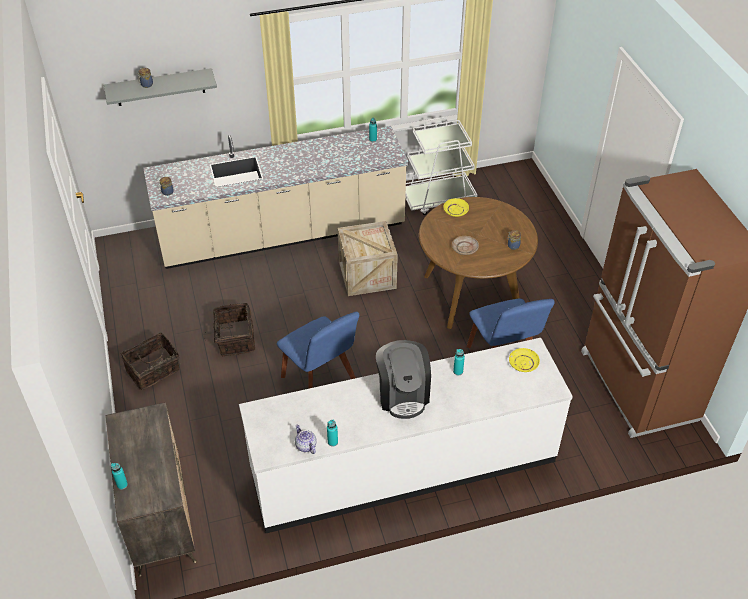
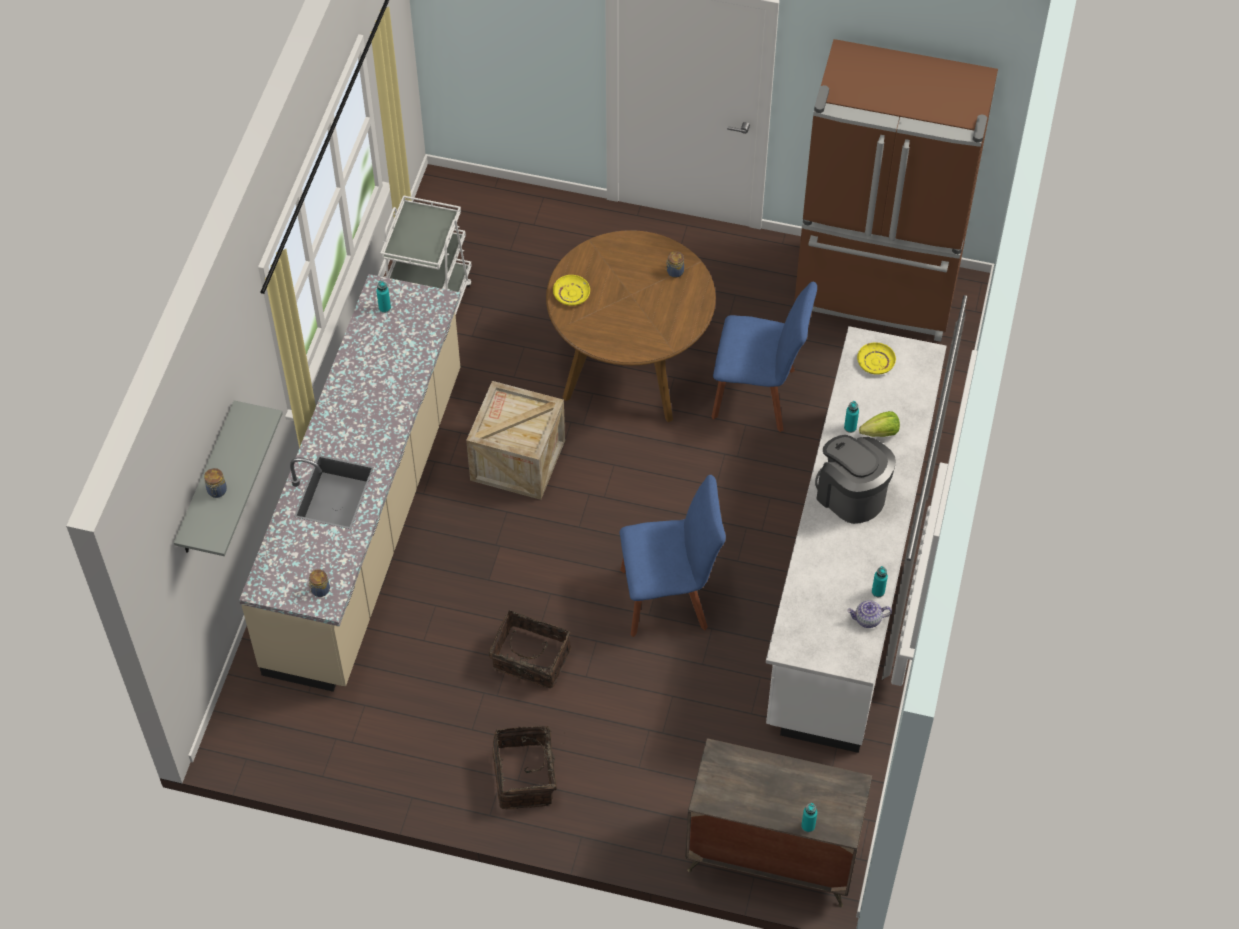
camera: 60 degrees left, 10 degrees up
(403, 394) = (851, 495): coffee machine -> coffee machine turned 150 degrees counterclockwise
(465, 248) = (646, 320): beige plate -> none
(466, 389) = (880, 433): none -> lettuce

